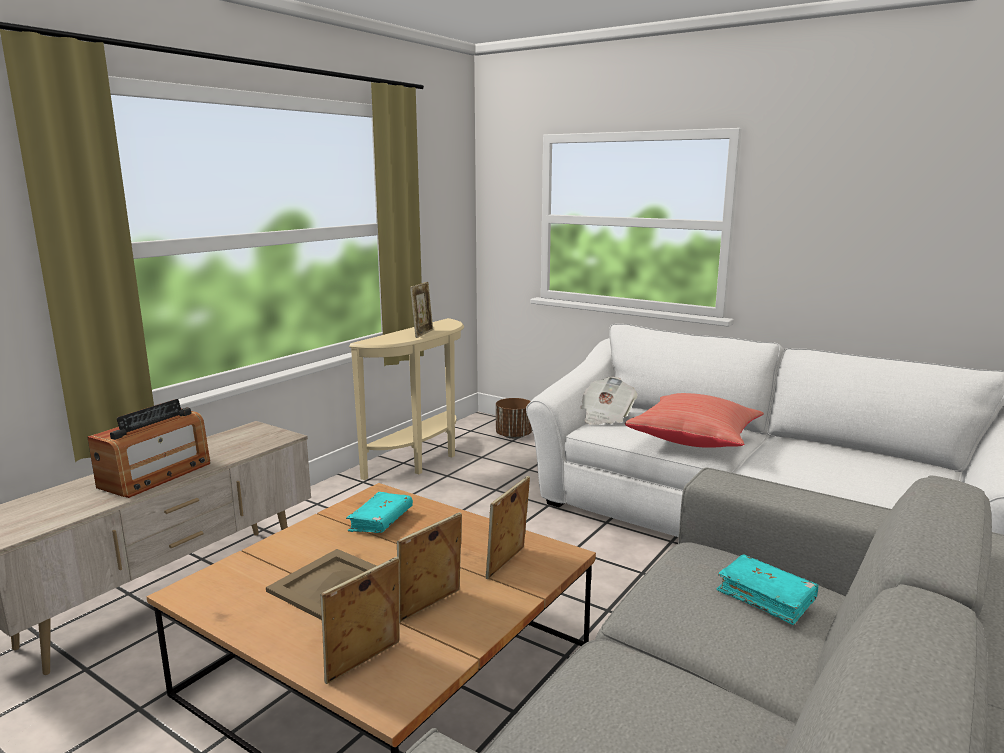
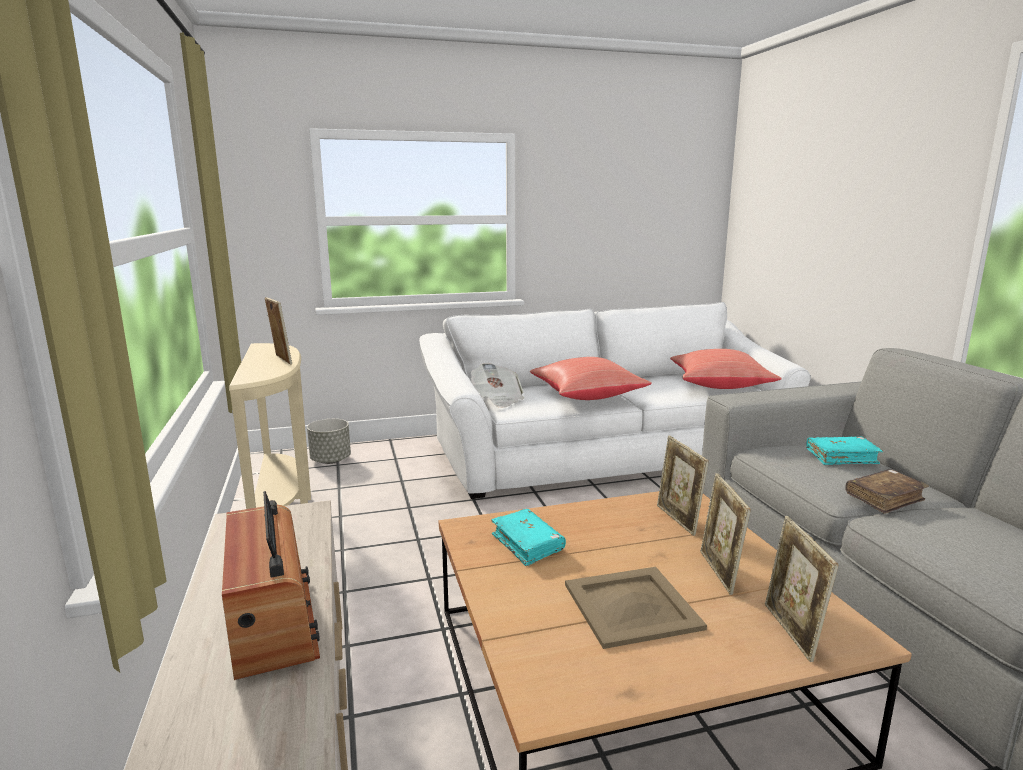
camera: 50 degrees left, 0 degrees up
(514, 436) = (331, 460): brown planter -> grey planter
(677, 645) = (884, 498): none -> brown book
(890, 483) = (719, 385): none -> red pillow

